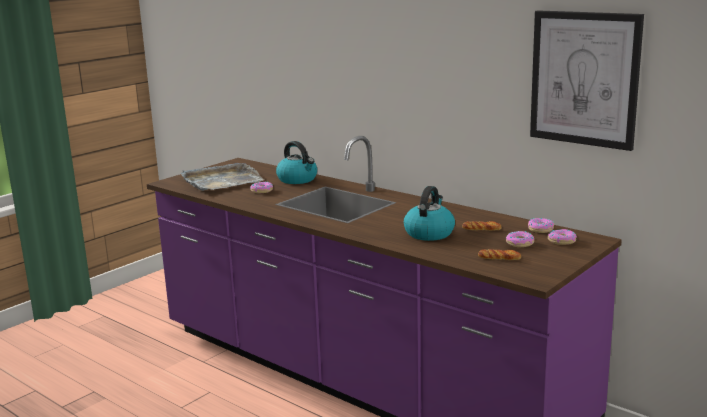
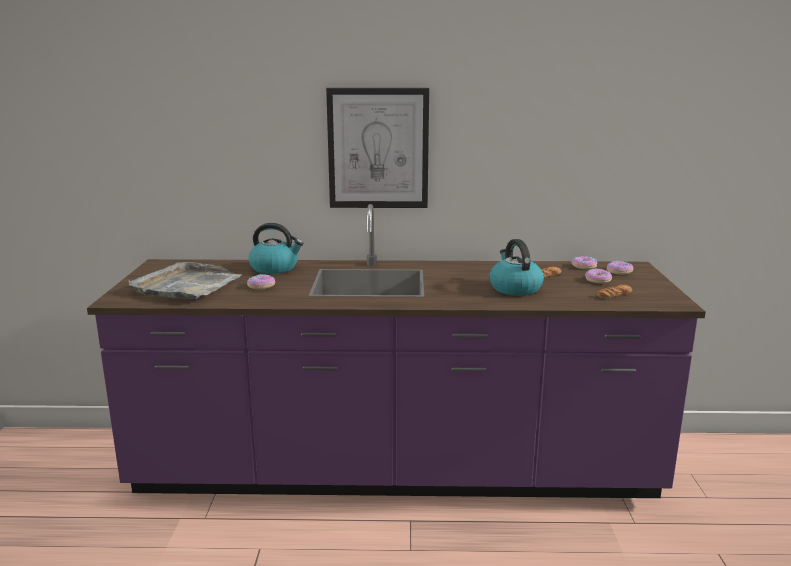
camera: 40 degrees left, 0 degrees up
(584, 78) = (612, 120): picture -> picture (378, 148)

